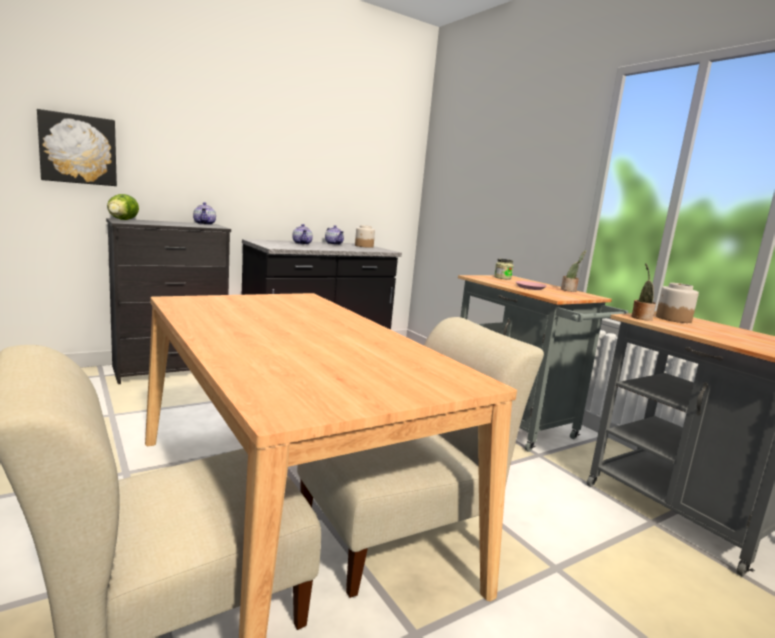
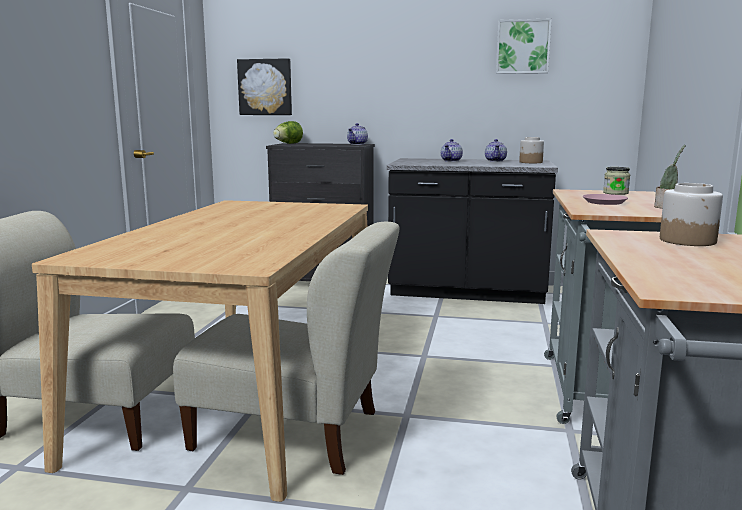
camera: 45 degrees right, 0 degrees up
(346, 147) = (523, 47): none -> picture
(641, 318) = (621, 235): potted plant -> none

